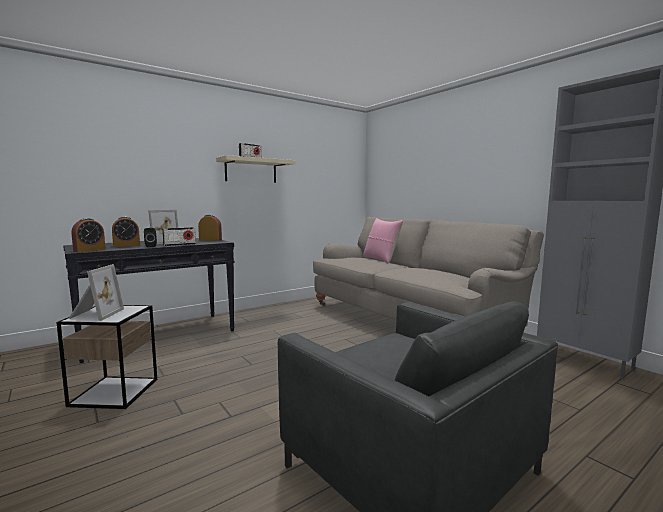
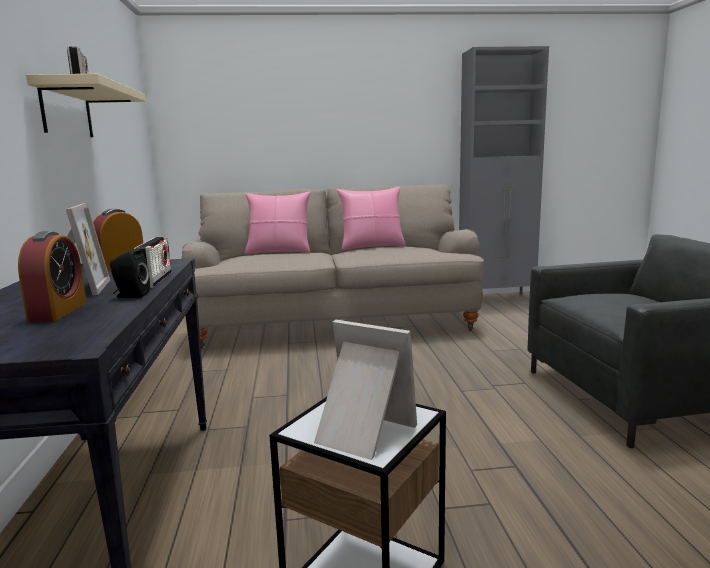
camera: 60 degrees left, 5 degrees up
(89, 250) = (80, 337): alarm clock -> none
(430, 268) = (372, 247): none -> pink pillow

